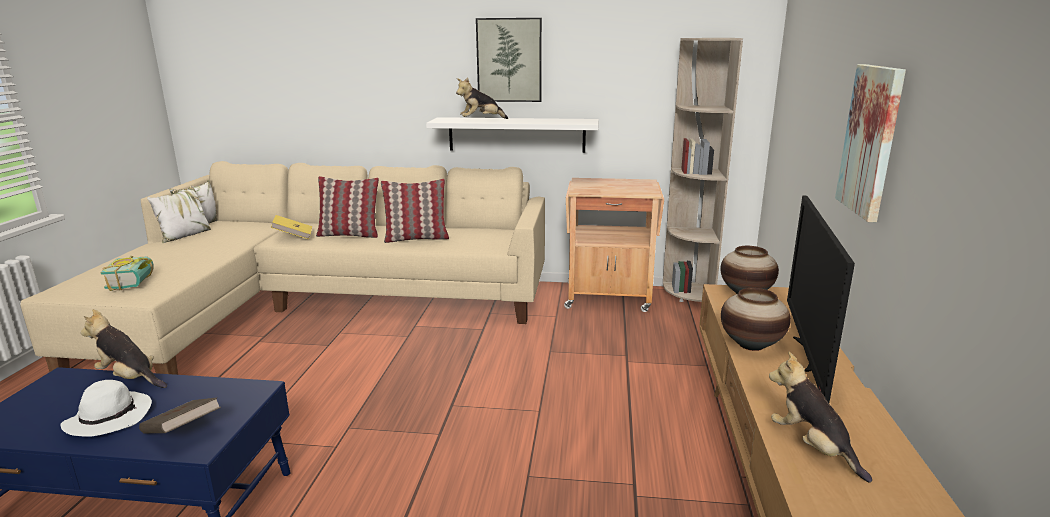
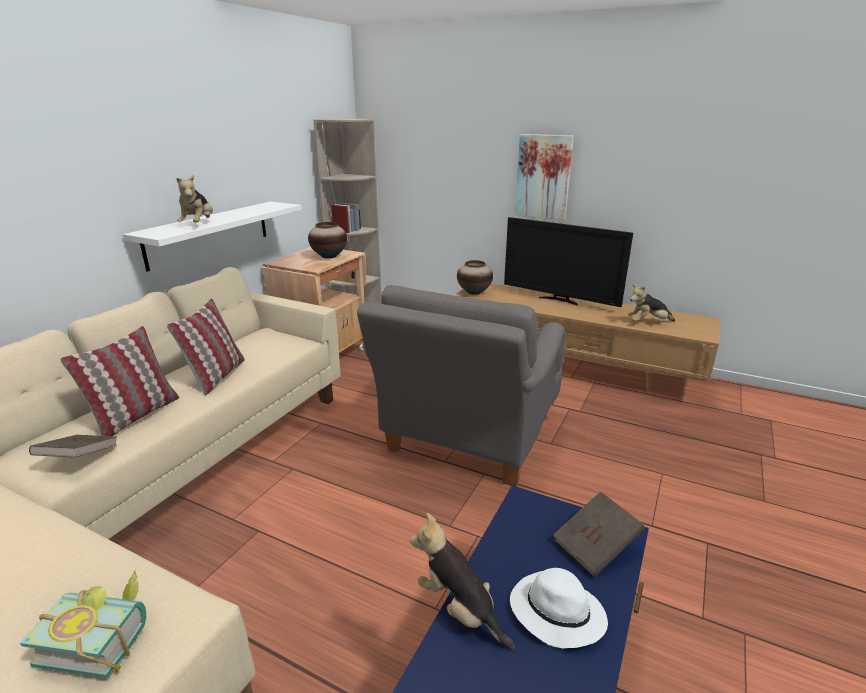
camera: 70 degrees left, 5 degrees up
(130, 378) = (459, 609): plush toy -> plush toy turned 90 degrees clockwise
(293, 236) = (79, 458): yellow book -> brown book
(503, 411) = (468, 438): none -> grey armchair
(509, 60) = (188, 151): picture -> none
(751, 345) = (543, 308): vase -> vase (329, 256)

